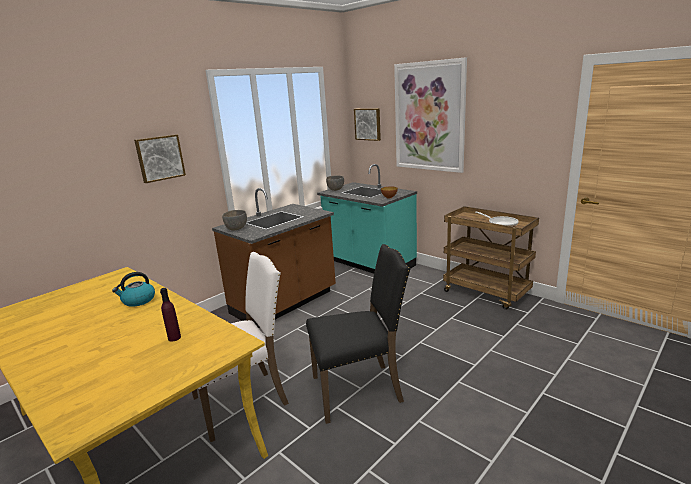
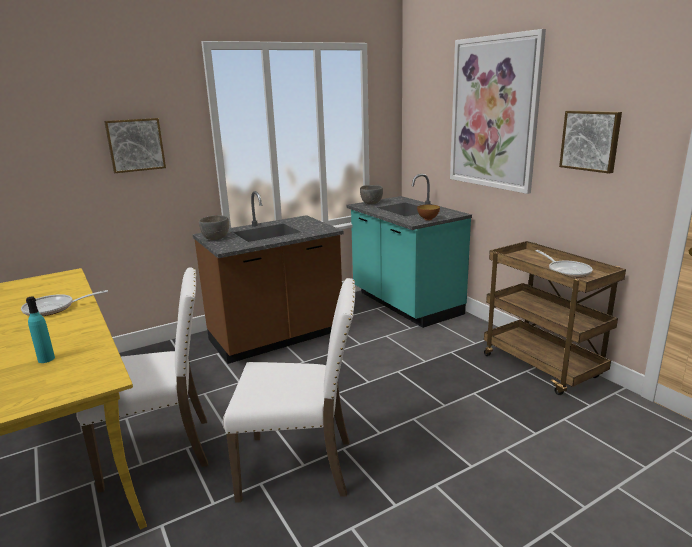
camera: 15 degrees right, 0 degrees up
(138, 301) = (54, 308): kettle -> frying pan
(174, 338) = (46, 359): purple bottle -> turquoise bottle
(359, 390) = (300, 467): black chair -> white chair
(368, 124) = (422, 121): picture -> picture (590, 140)

